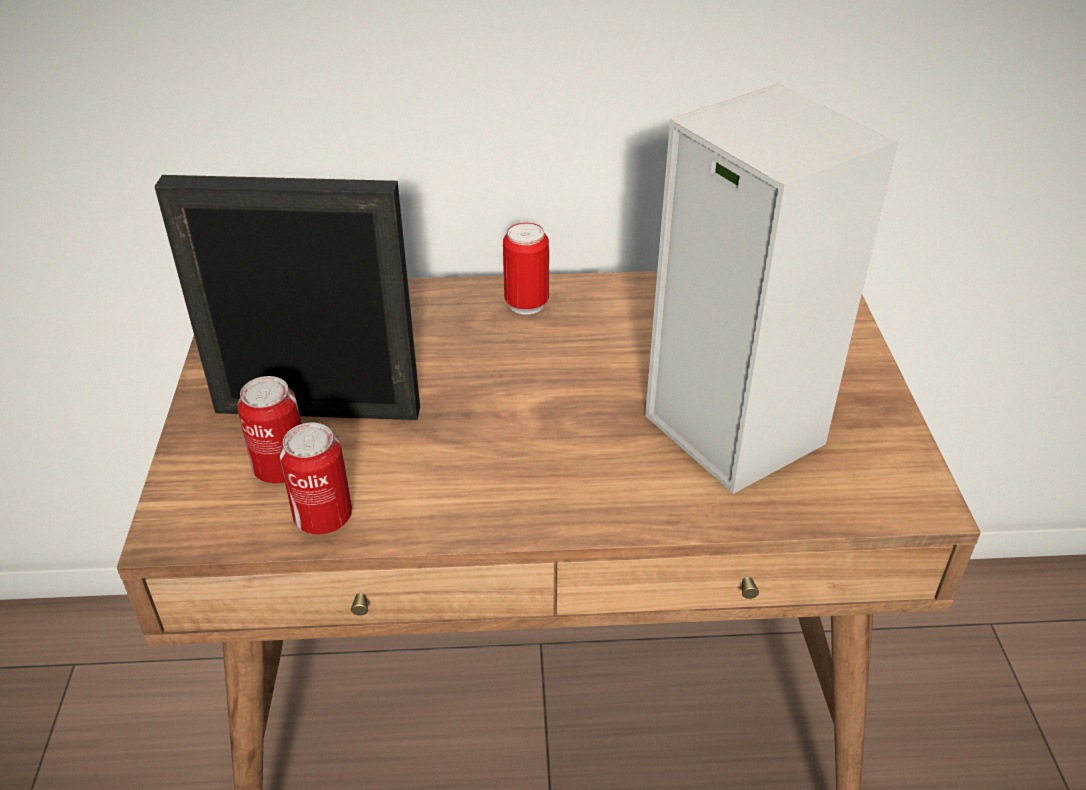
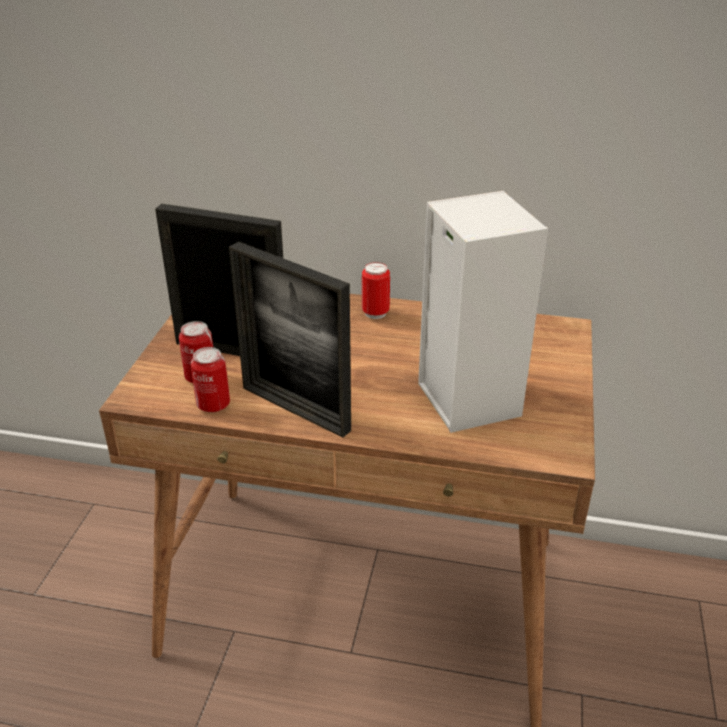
camera: 15 degrees right, 5 degrees down
(467, 498) = (295, 408): none -> picture frame

